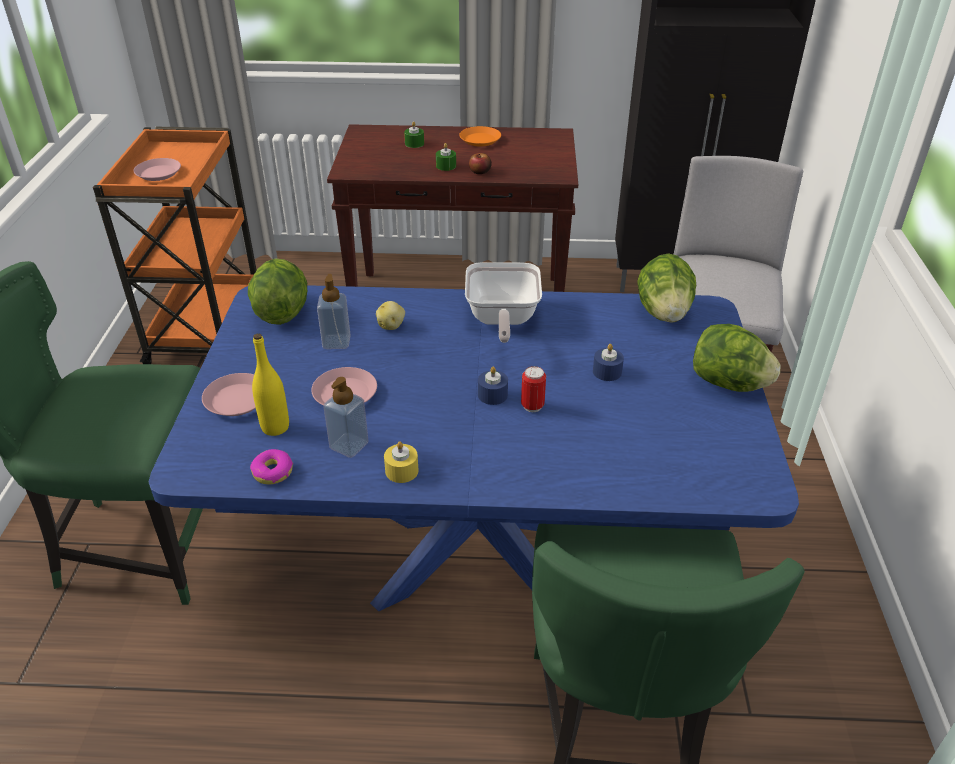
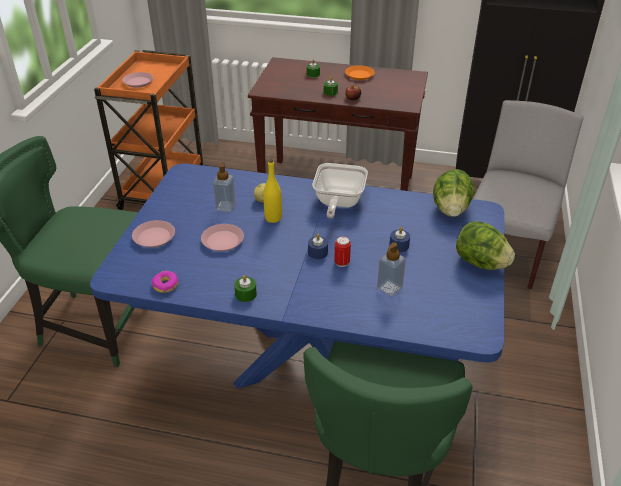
camera: 10 degrees right, 0 degrees up
(275, 427) = (174, 257): yellow bottle -> yellow bottle (273, 218)
(281, 312) = (195, 183): lettuce -> none
(349, 445) = (217, 274): soap dispenser -> soap dispenser (389, 288)
(401, 471) = (246, 294): yellow candle -> green candle

